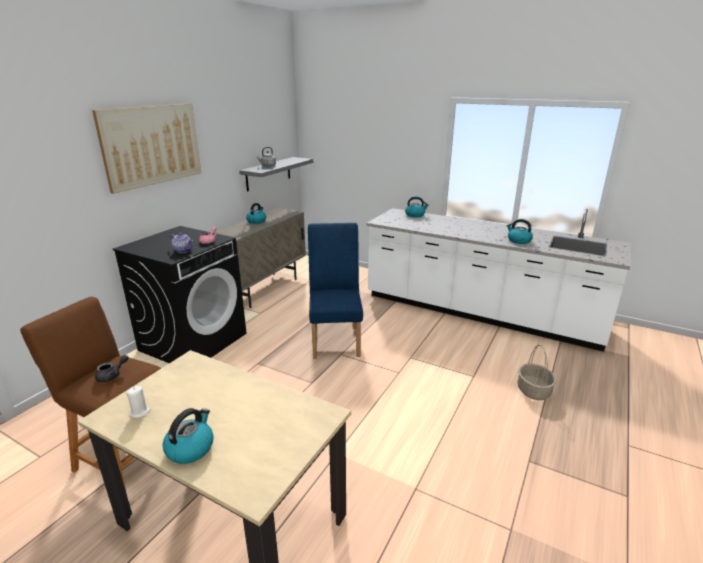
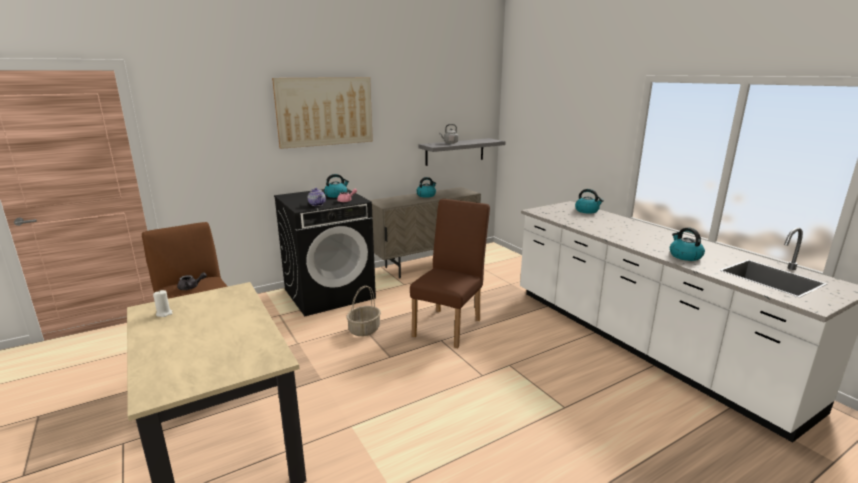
camera: 30 degrees right, 5 degrees down
(190, 448) = (158, 348): kettle -> kettle (336, 195)
(336, 339) = (450, 325): blue chair -> brown chair
(533, 390) = (628, 450): basket -> basket (364, 329)

